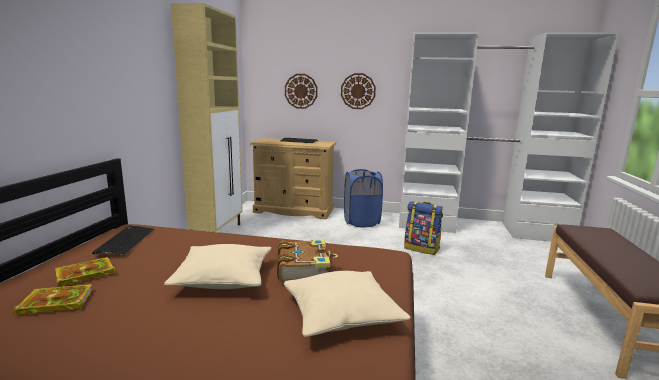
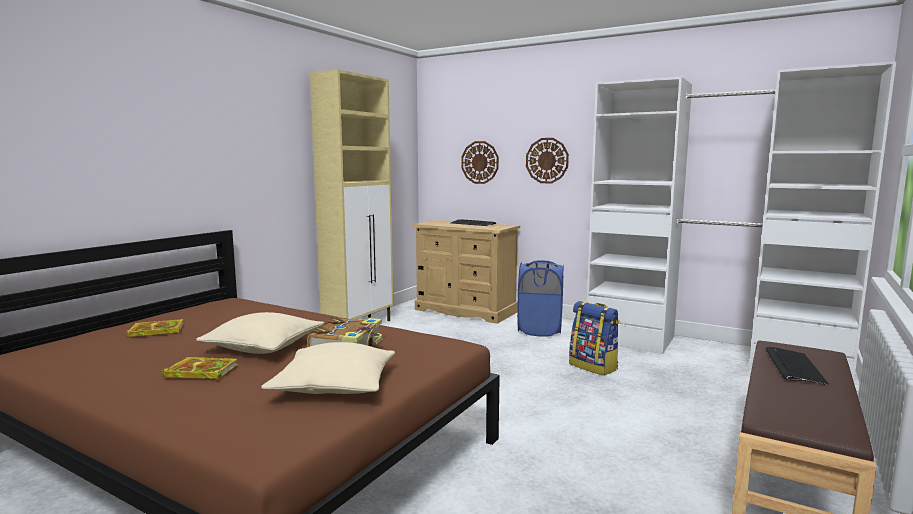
camera: 20 degrees right, 5 degrees down
(54, 303) = (115, 347): book -> book (200, 372)
(125, 241) = (213, 309): keyboard -> keyboard (793, 366)

